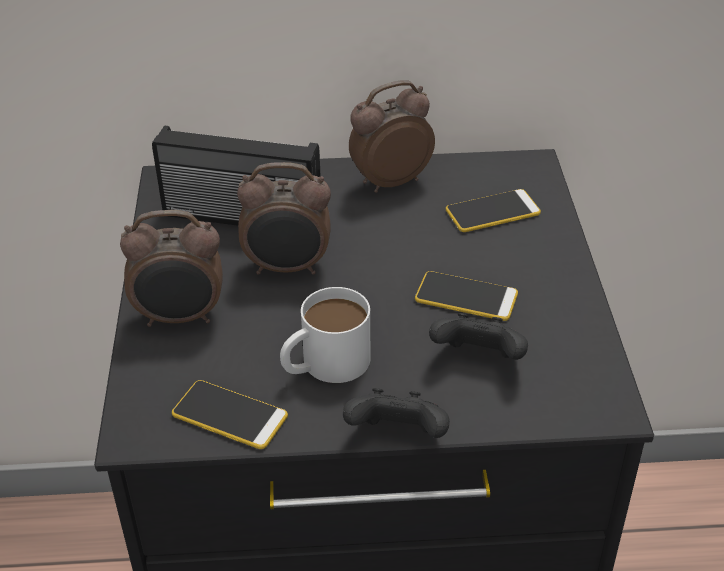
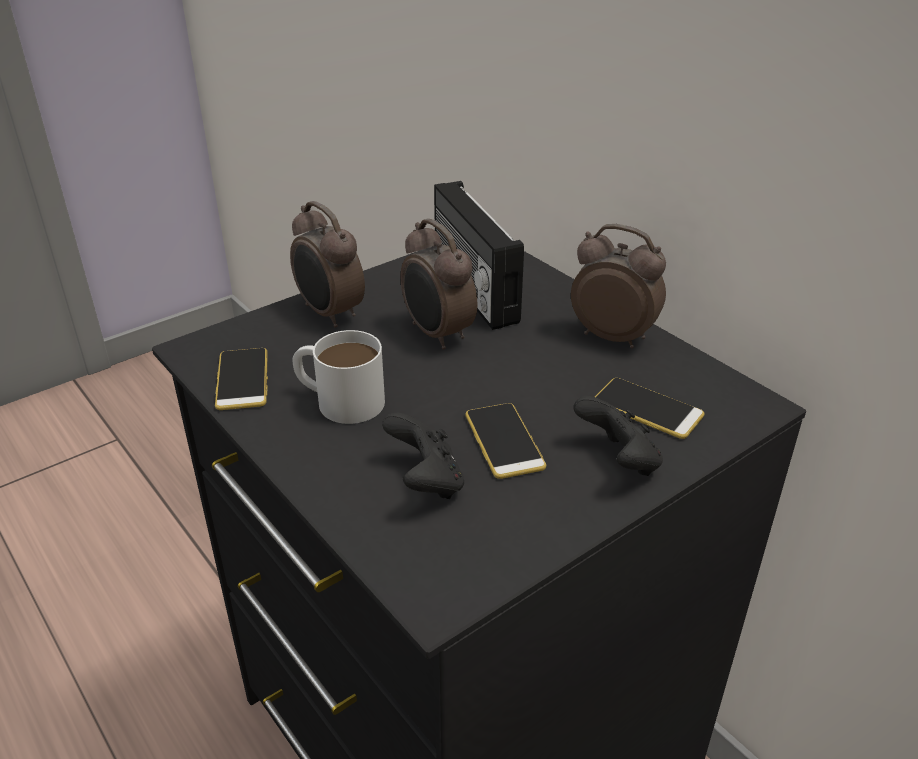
camera: 55 degrees right, 5 degrees down
(398, 436) = (285, 473): black game controller -> black game controller (618, 461)

